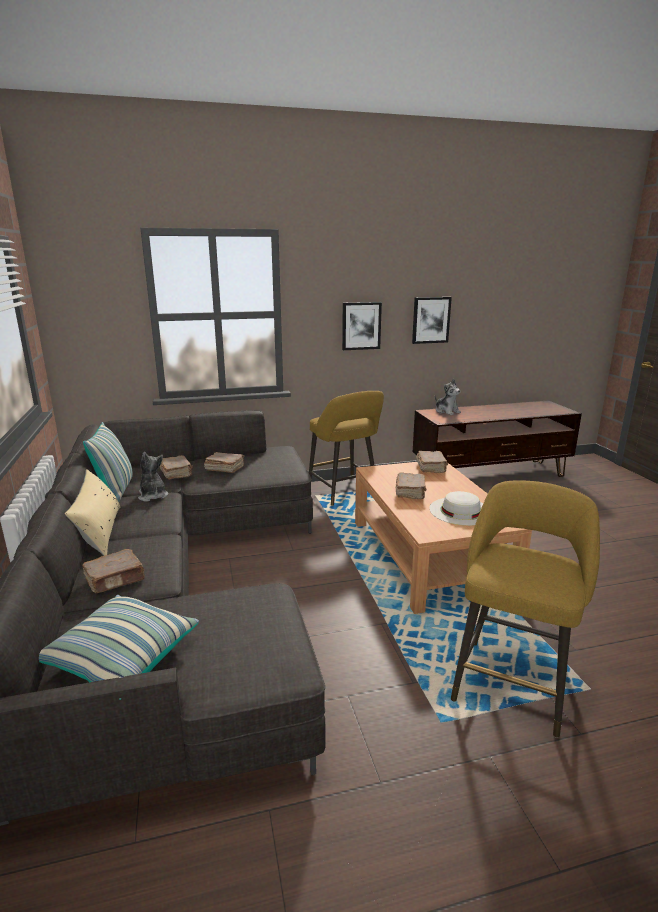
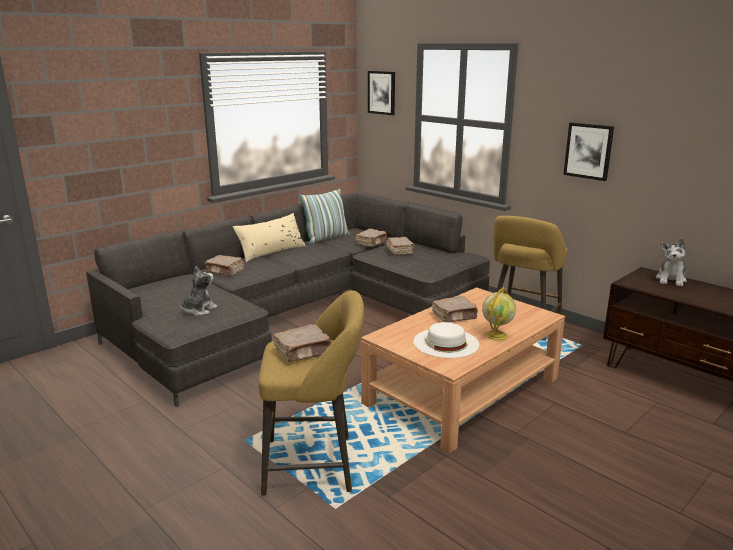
camera: 60 degrees right, 0 degrees up
(121, 658) = (160, 294): pillow -> none
(153, 496) = (331, 248): plush toy -> plush toy (198, 310)
(431, 320) = (679, 157): picture -> picture (382, 92)
(431, 468) = (529, 314): brown book -> brown book (303, 352)
(460, 489) = (496, 335): none -> globe

